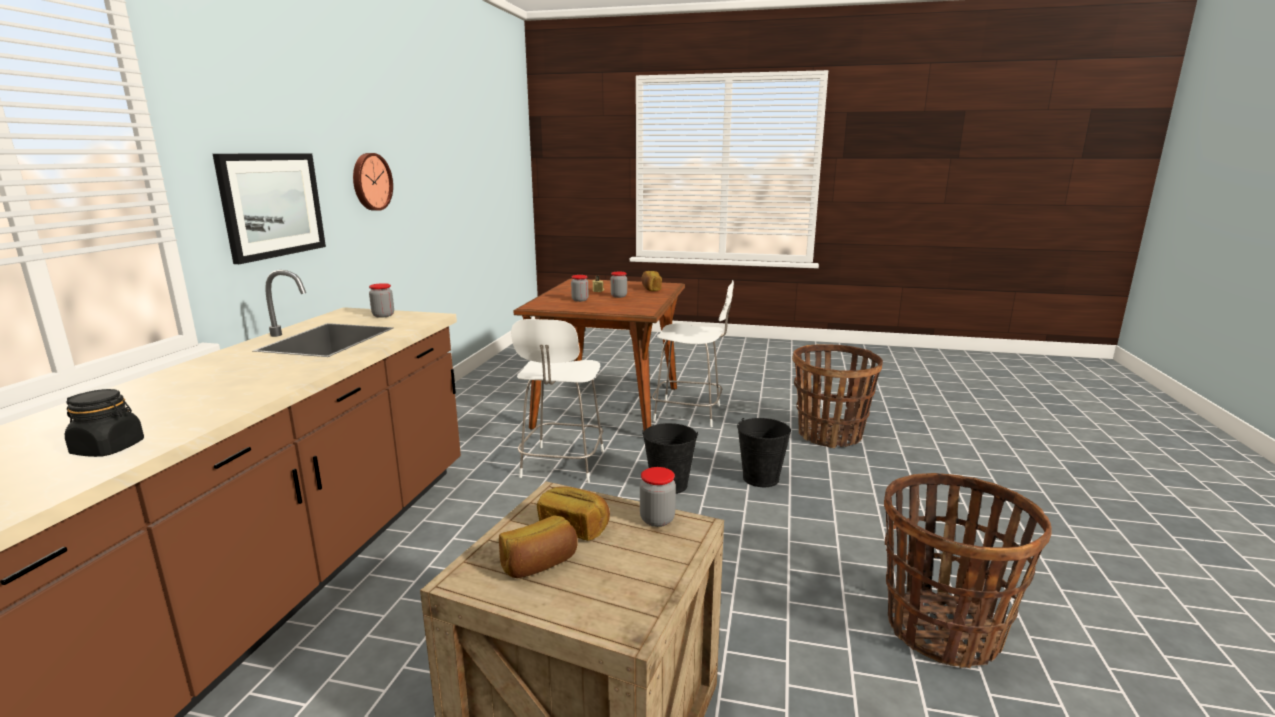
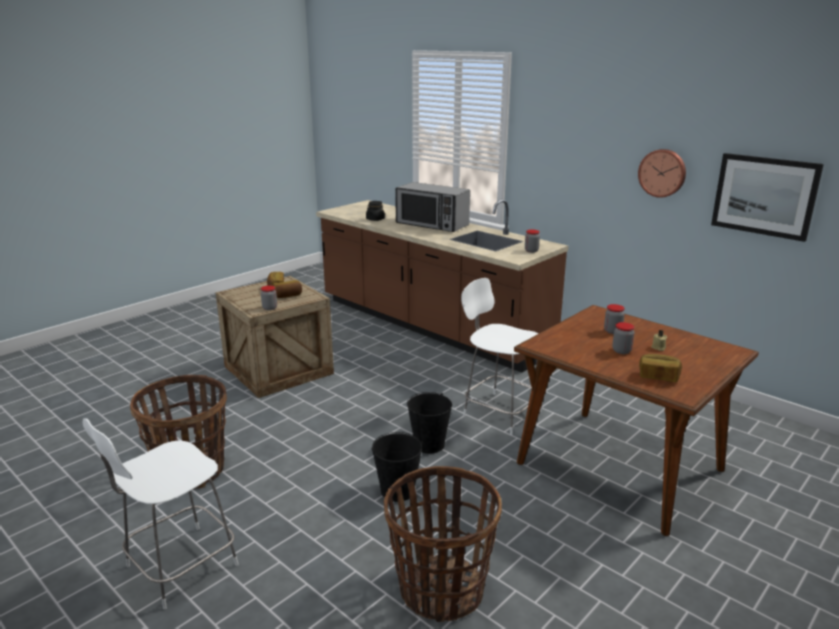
camera: 120 degrees right, 5 degrees up
(195, 384) = (432, 224): none -> microwave
(272, 205) = (563, 169): picture -> picture (764, 196)
(690, 413) = (570, 512): white chair -> white chair (178, 567)

